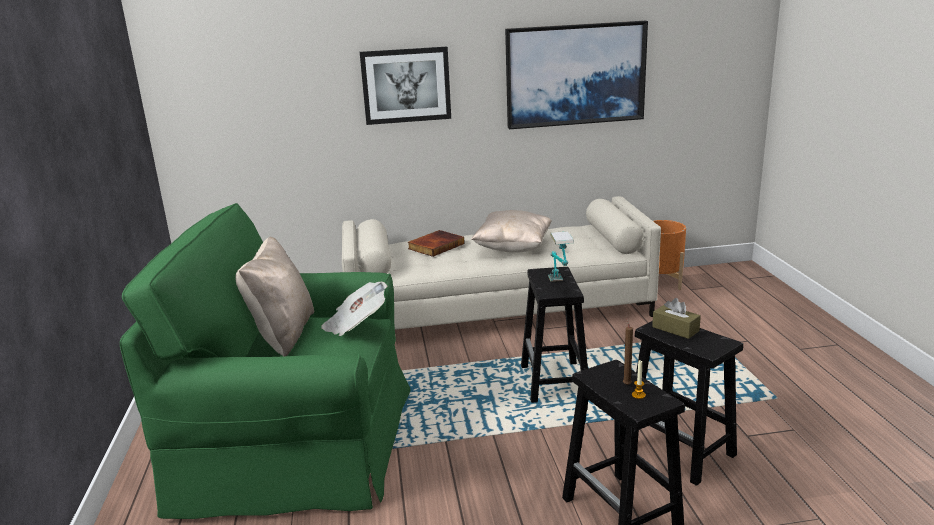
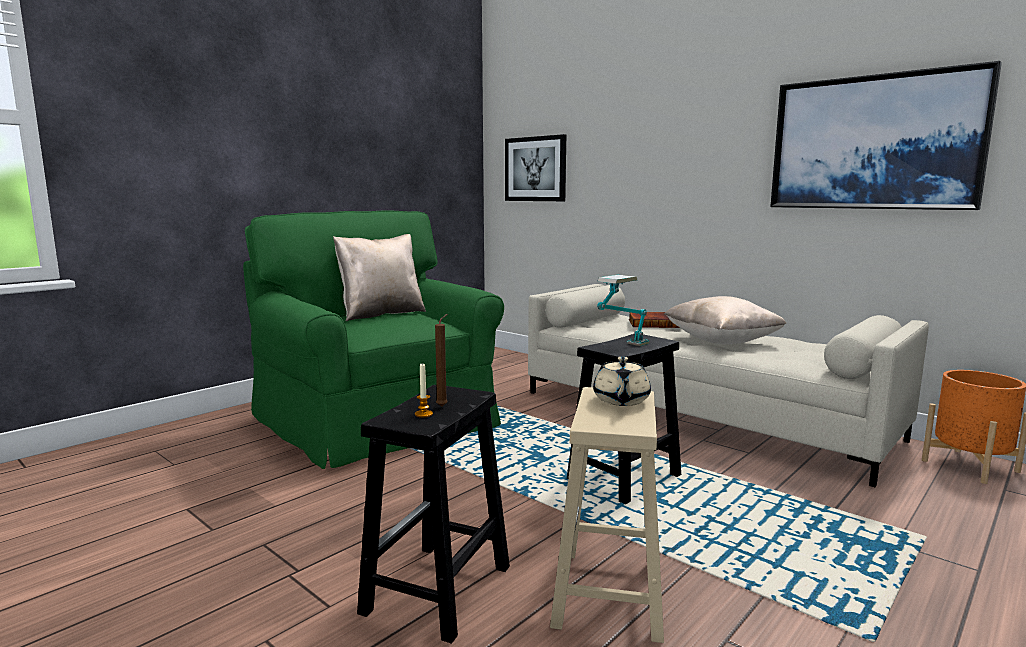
camera: 50 degrees right, 10 degrees down
(355, 325) = (423, 321): newspaper -> none
(406, 85) = (670, 152): picture -> picture (535, 169)
(675, 329) = (621, 400): brown tissue box -> beige teapot
(681, 451) = (610, 594): black stool -> beige stool

